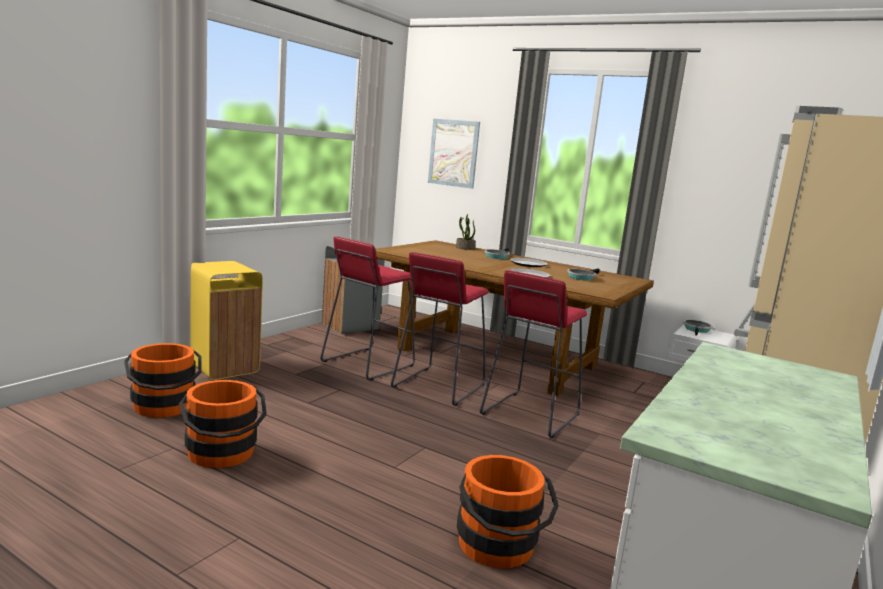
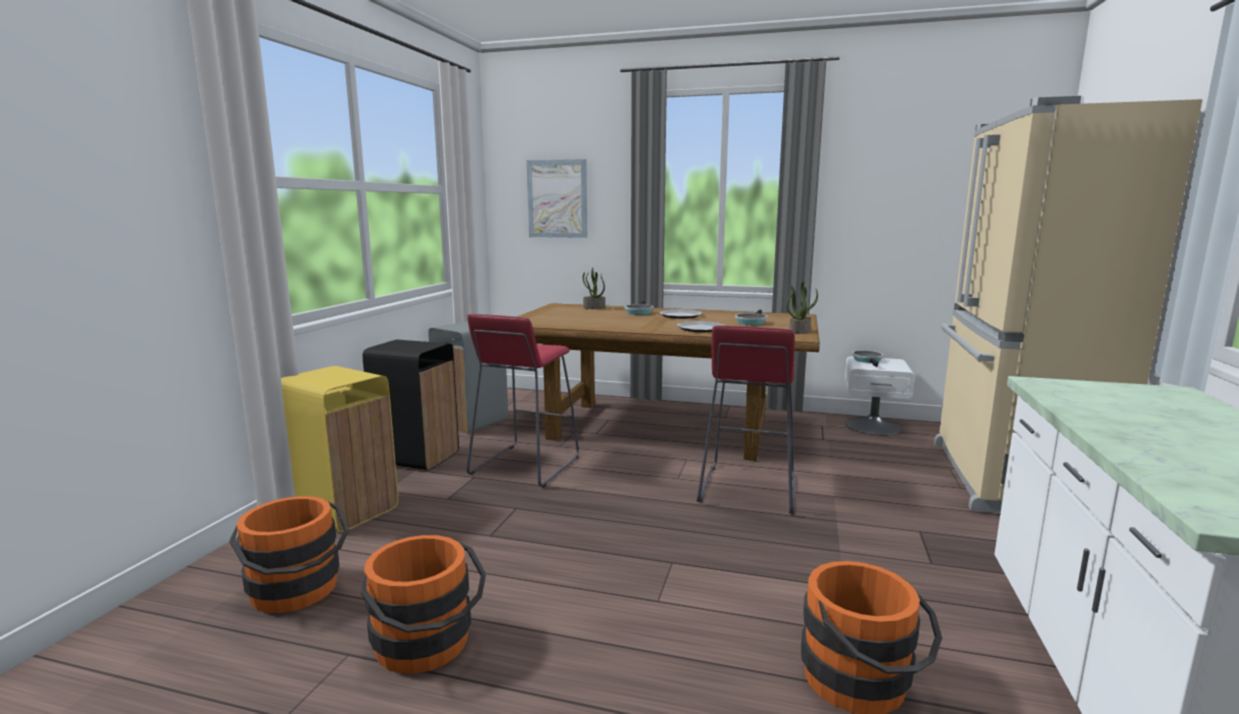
camera: 15 degrees left, 0 degrees up
(293, 343) = (417, 457): none -> black trash can
(438, 386) = (625, 477): red stool -> none
(612, 290) = (799, 331): none -> potted plant

